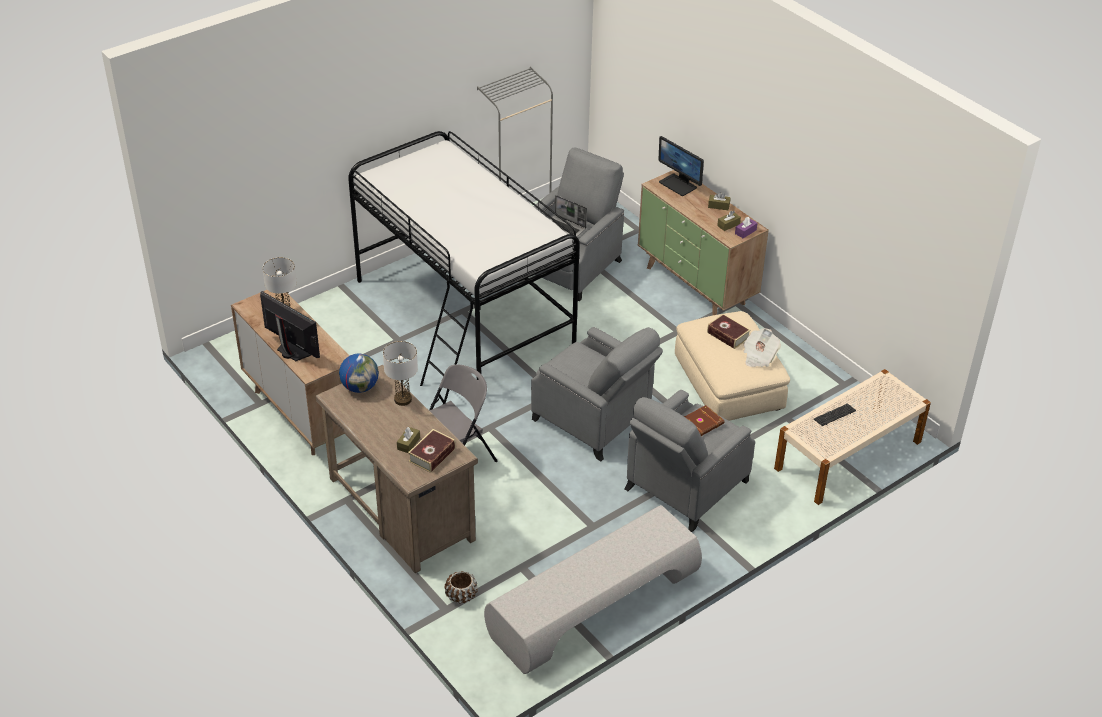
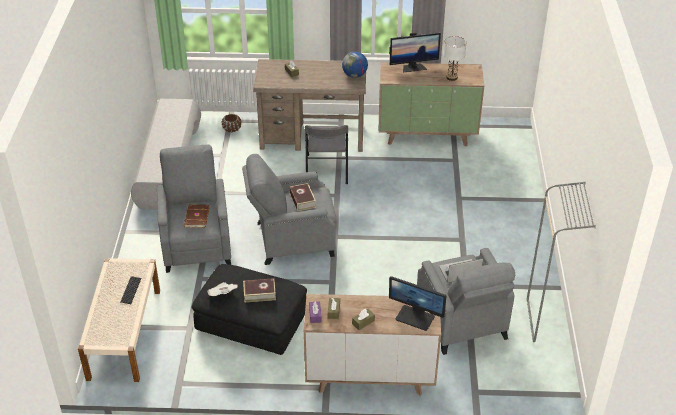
camera: 130 degrees right, 0 degrees up
(403, 400) = (327, 84): table lamp -> none
(432, 455) = (274, 75): book -> book (302, 200)
(463, 316) = (455, 237): black bed -> none
(678, 185) = (415, 317): monitor -> monitor turned 150 degrees counterclockwise
(728, 383) = (252, 322): beige ottoman -> black ottoman

